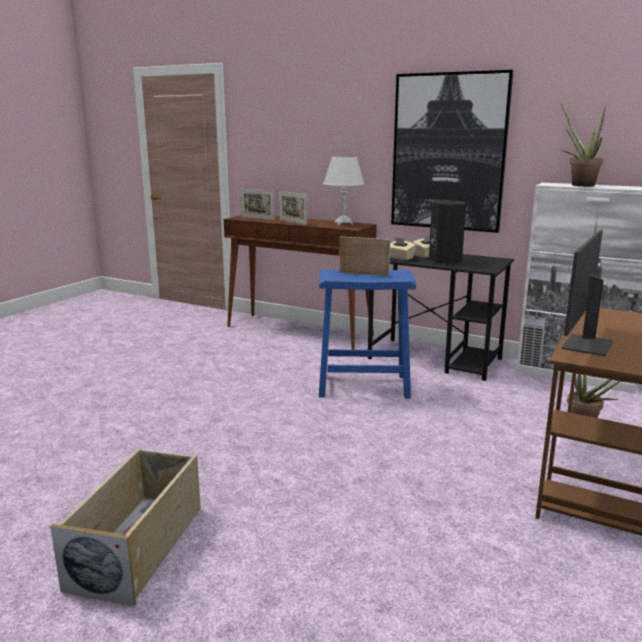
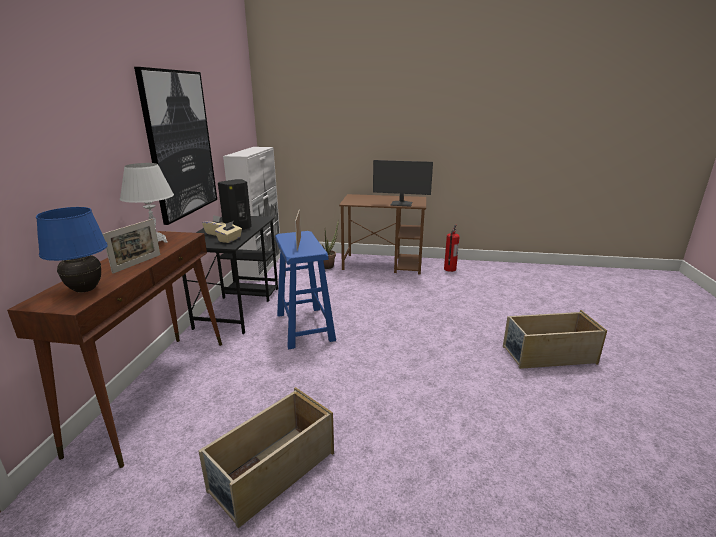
camera: 110 degrees left, 5 degrees up
(172, 358) = (272, 472): none -> beige storage box
(257, 218) = (85, 290): picture frame -> blue table lamp
(572, 579) = (449, 269): none -> fire extinguisher
(578, 185) = (244, 152): potted plant -> none

